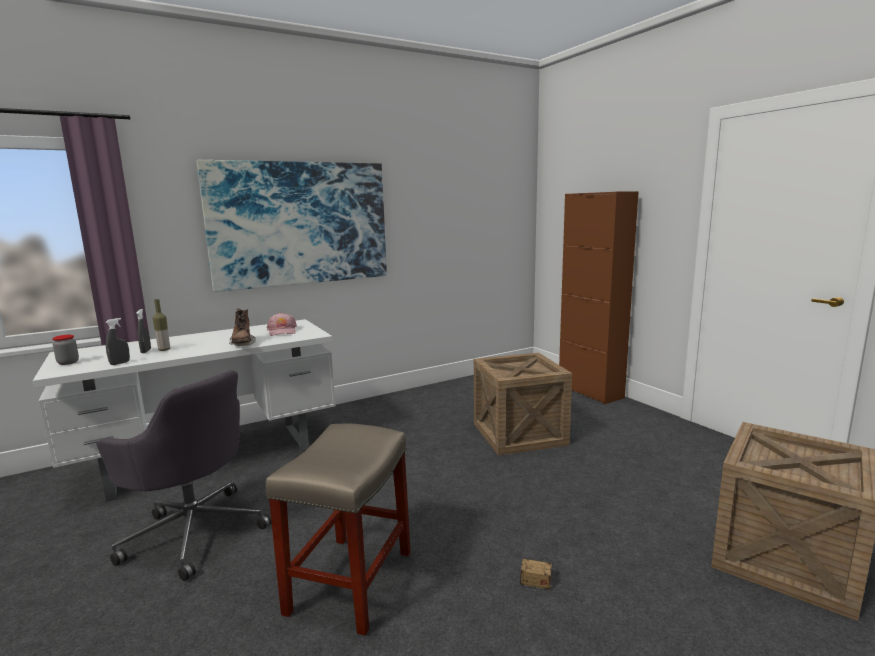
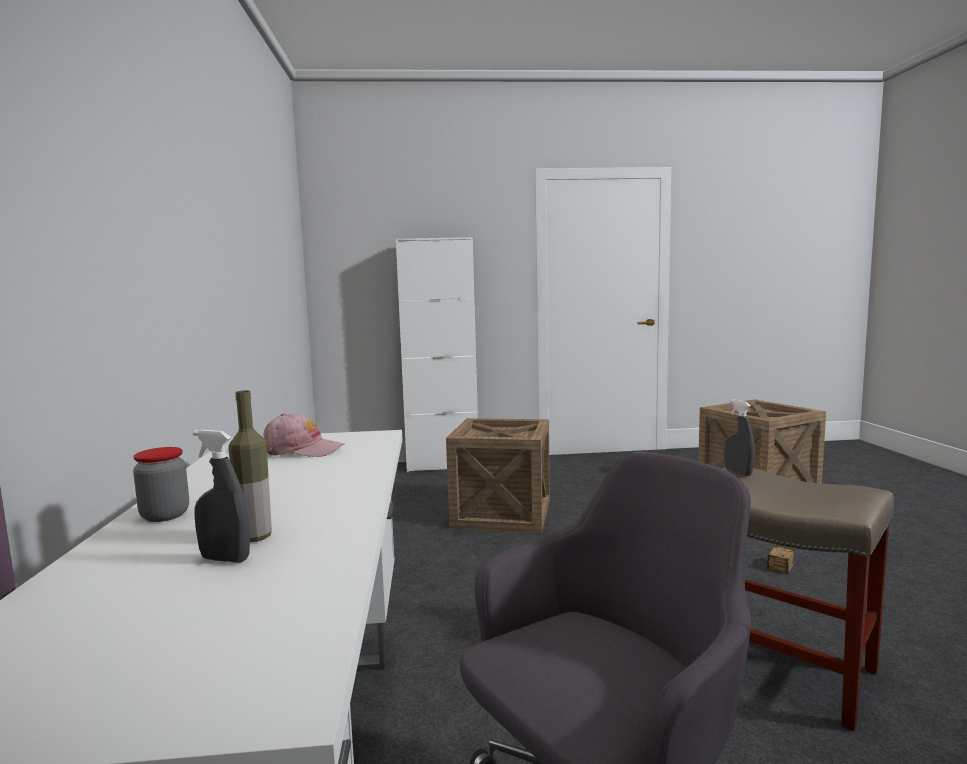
camera: 65 degrees left, 5 degrees down
(68, 362) = (137, 688): jar -> jar (165, 515)
(120, 363) = (319, 584): grey spray bottle -> grey spray bottle (738, 472)
(242, 344) = (352, 473): brown boot -> none
(300, 224) = (172, 242): picture -> none
(590, 391) = (442, 465): brown cabinet -> white cabinet

